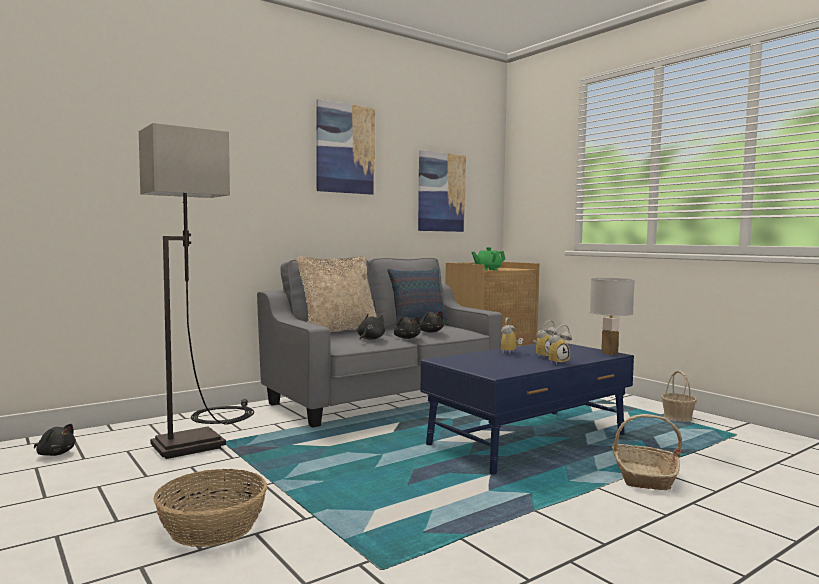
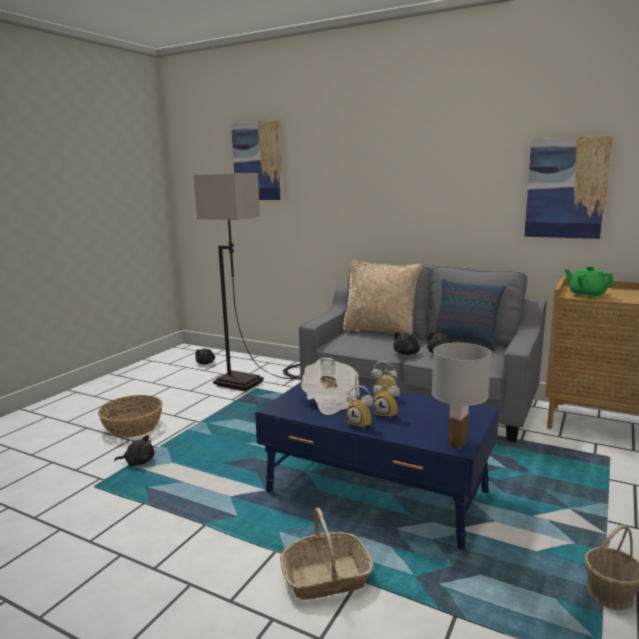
camera: 65 degrees right, 10 degrees up
(345, 149) = (432, 151): picture -> picture (257, 161)
(370, 339) = (369, 345): black plush toy -> black plush toy (138, 462)
(498, 362) = (330, 401): none -> newspaper

